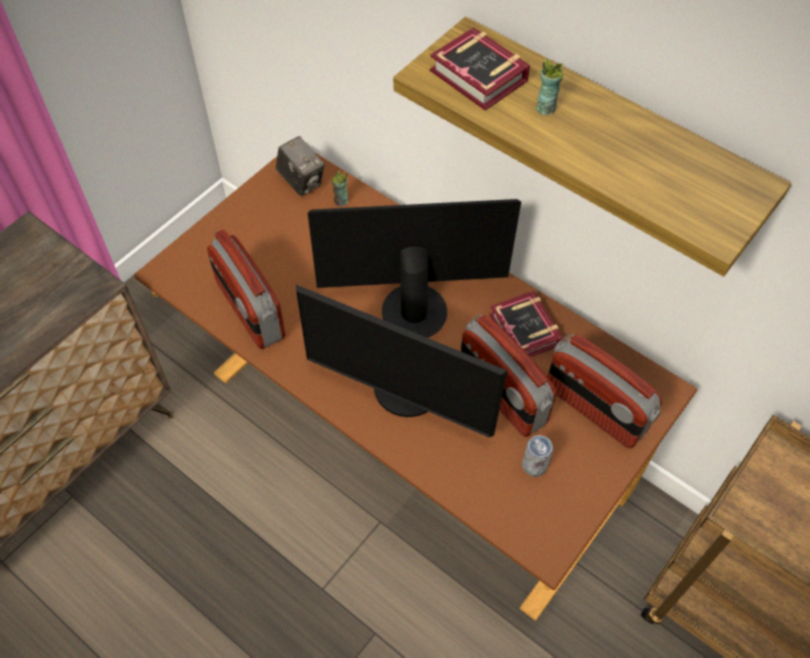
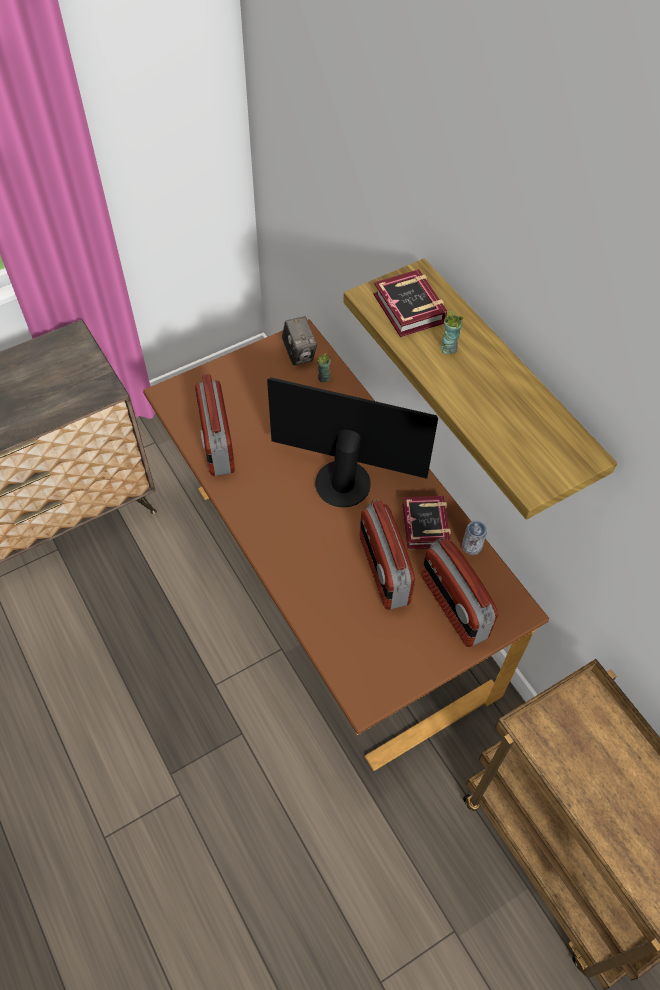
camera: 20 degrees right, 0 degrees up
(405, 393) = (307, 544): monitor -> none
(534, 465) = (384, 634): can -> can (471, 546)

